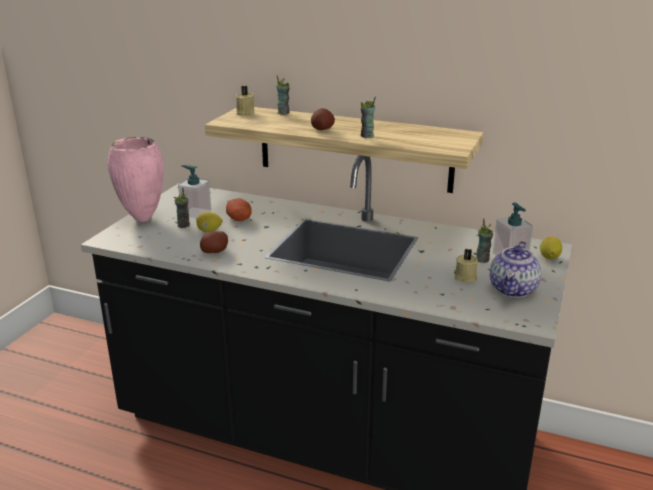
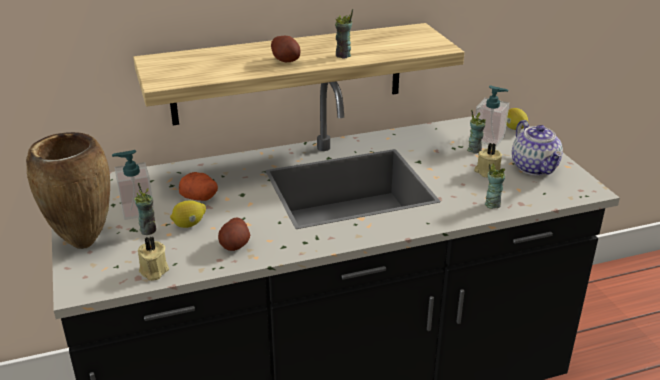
camera: 40 degrees left, 5 degrees up
(142, 219) = (83, 245): pink vase -> brown vase
(244, 112) = (160, 64): beige candle -> beige candle (153, 271)
(283, 113) = (204, 52): cup -> cup (492, 204)

